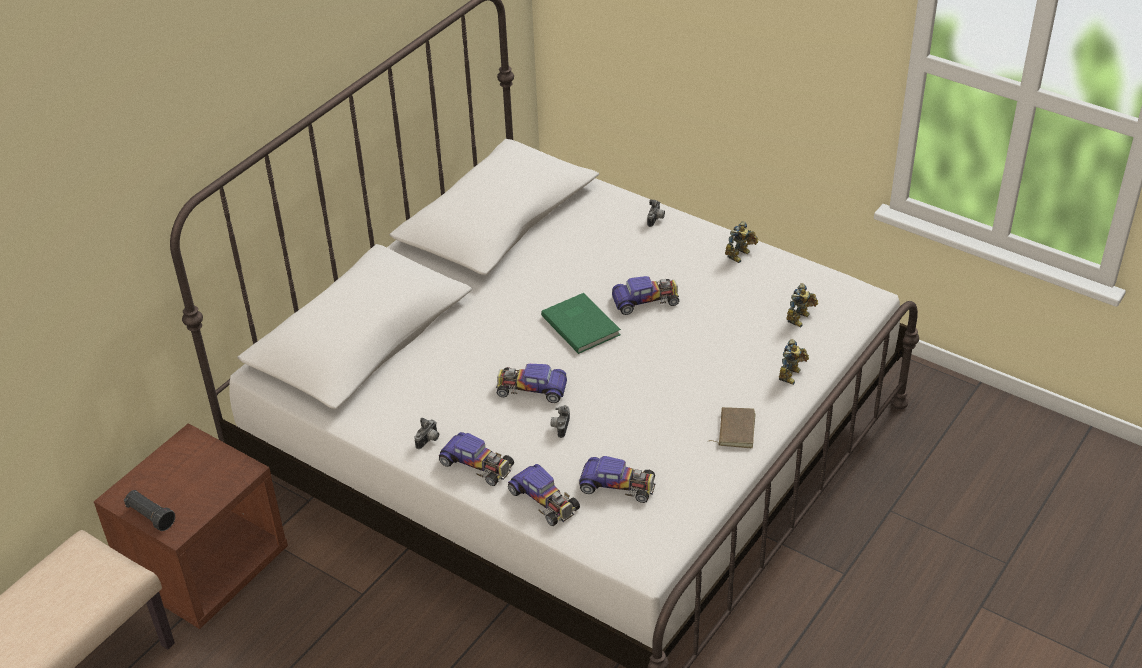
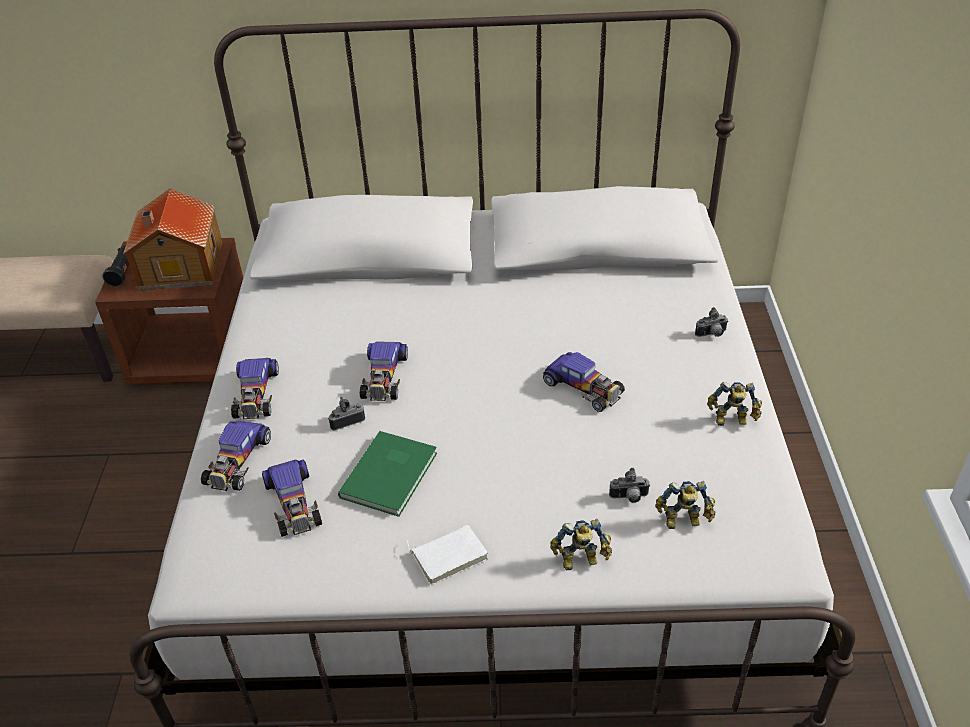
camera: 55 degrees right, 0 degrees up
(191, 474) = (179, 267): none -> toy house
(429, 441) = (265, 351): camera -> camera (629, 498)
(531, 389) = (384, 376): toy car -> toy car turned 150 degrees counterclockwise
(581, 324) = (504, 363): green book -> green book (392, 474)
(734, 429) = (448, 555): brown book -> white book

